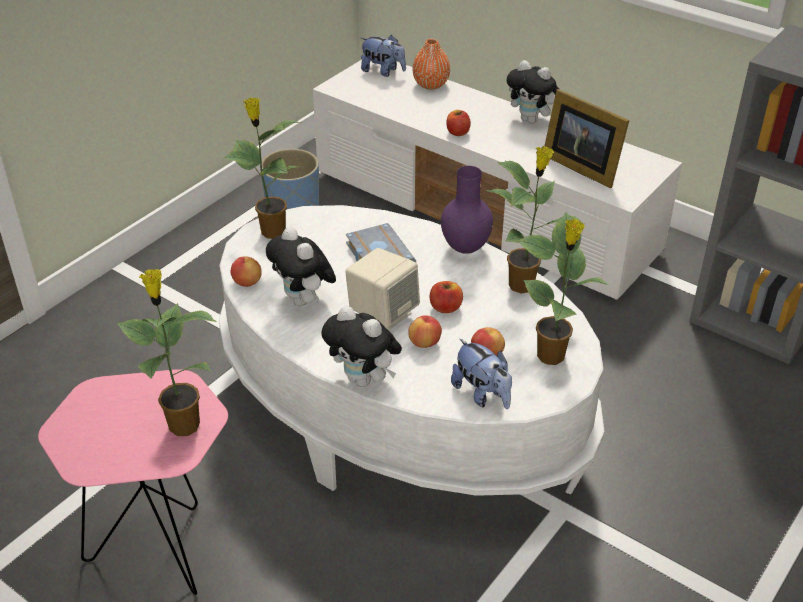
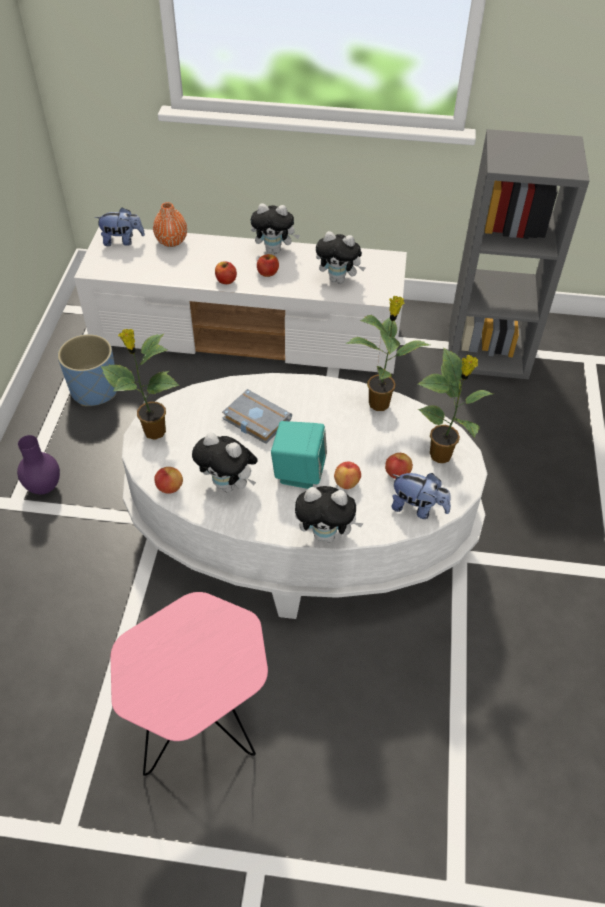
camera: 30 degrees left, 10 degrees up
(183, 424) = (228, 642): potted plant -> none
(383, 315) = (298, 472): beige speaker -> turquoise speaker
(445, 307) = (339, 445): apple -> apple (267, 273)
(466, 248) = (317, 387): purple vase -> purple vase (45, 487)
(581, 165) = (339, 279): picture frame -> plush toy

